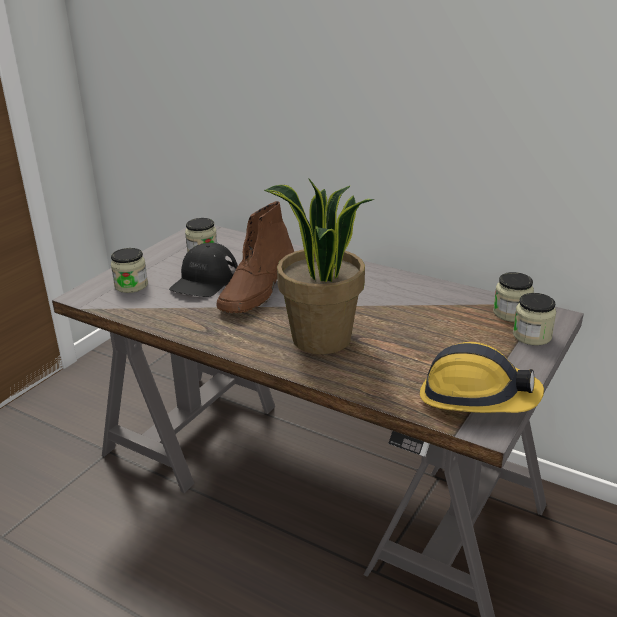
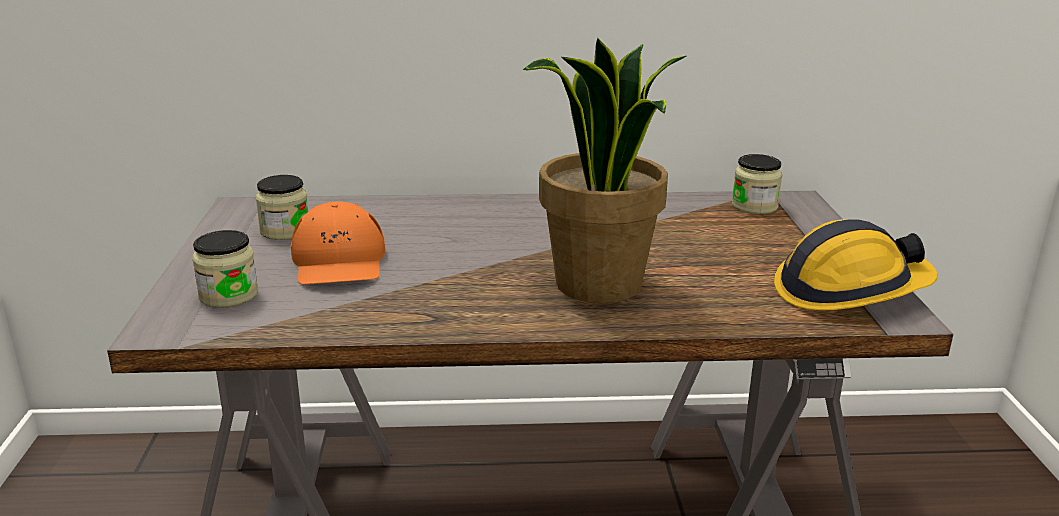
camera: 35 degrees left, 5 degrees down
(204, 280) = (339, 261): black cap -> orange cap
(258, 291) = (436, 255): brown boot -> none
(532, 336) = (805, 221): jar -> none

